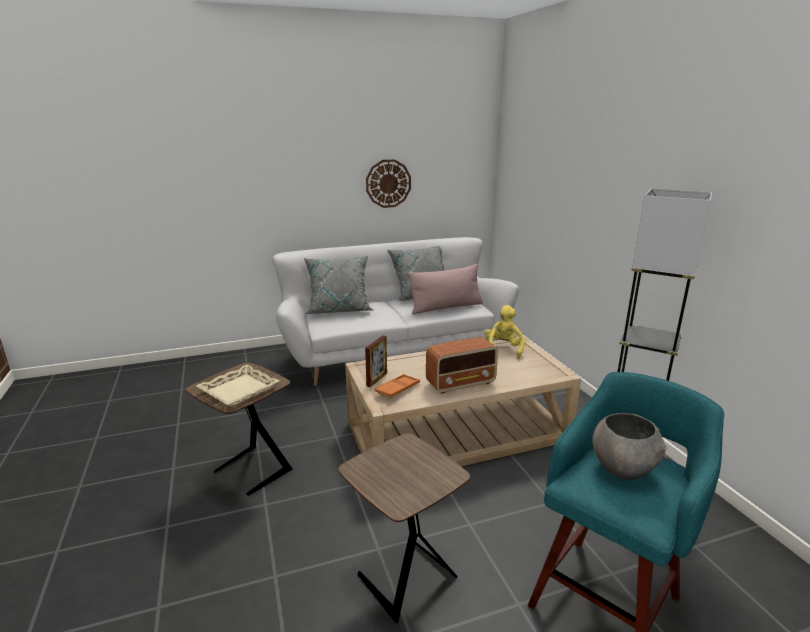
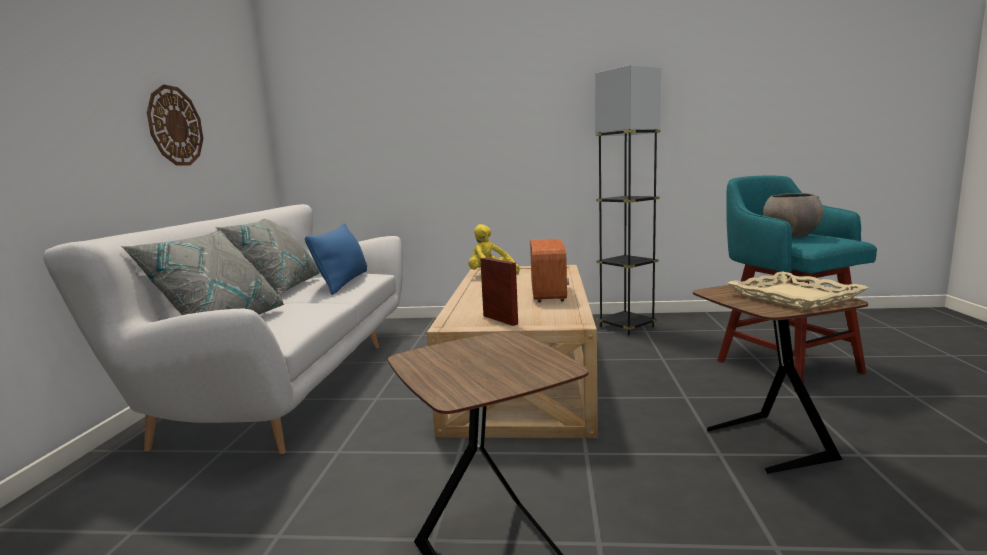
camera: 65 degrees left, 10 degrees down
(239, 390) = (505, 362): beige tray -> beige tray (793, 297)
(397, 389) = (536, 314): orange tray -> none
(446, 307) = (343, 282): pink pillow -> blue pillow

